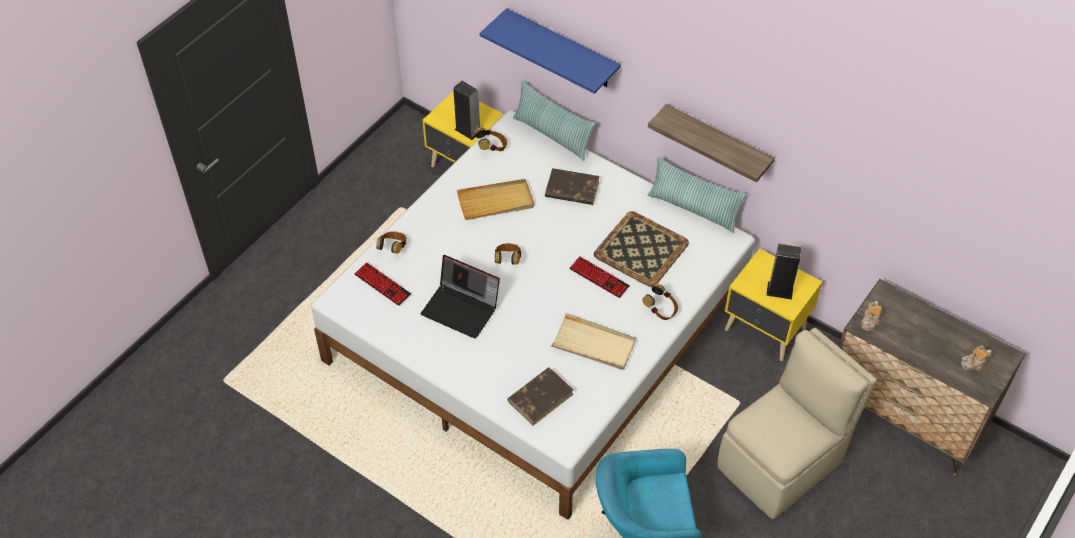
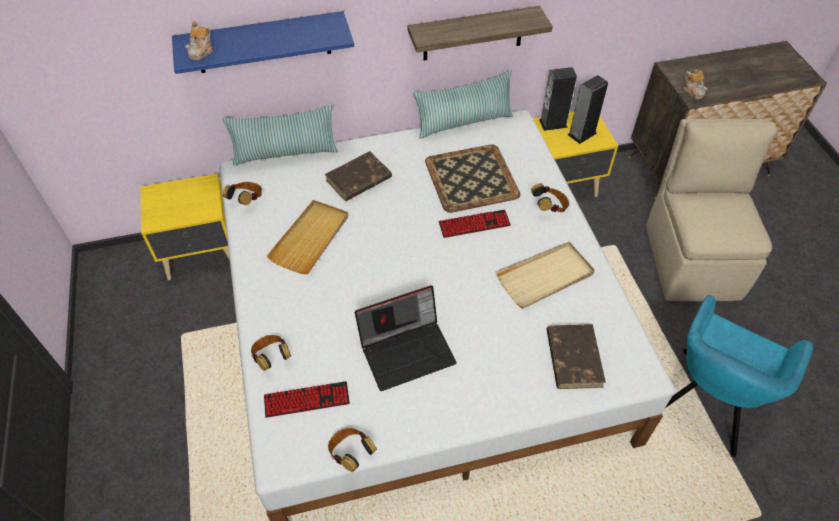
camera: 50 degrees left, 0 degrees up
(468, 130) = (197, 209): speaker -> speaker (553, 123)
(508, 260) = (387, 275): headphones -> headphones (351, 453)
(973, 364) = (777, 68): teapot -> teapot (202, 51)

